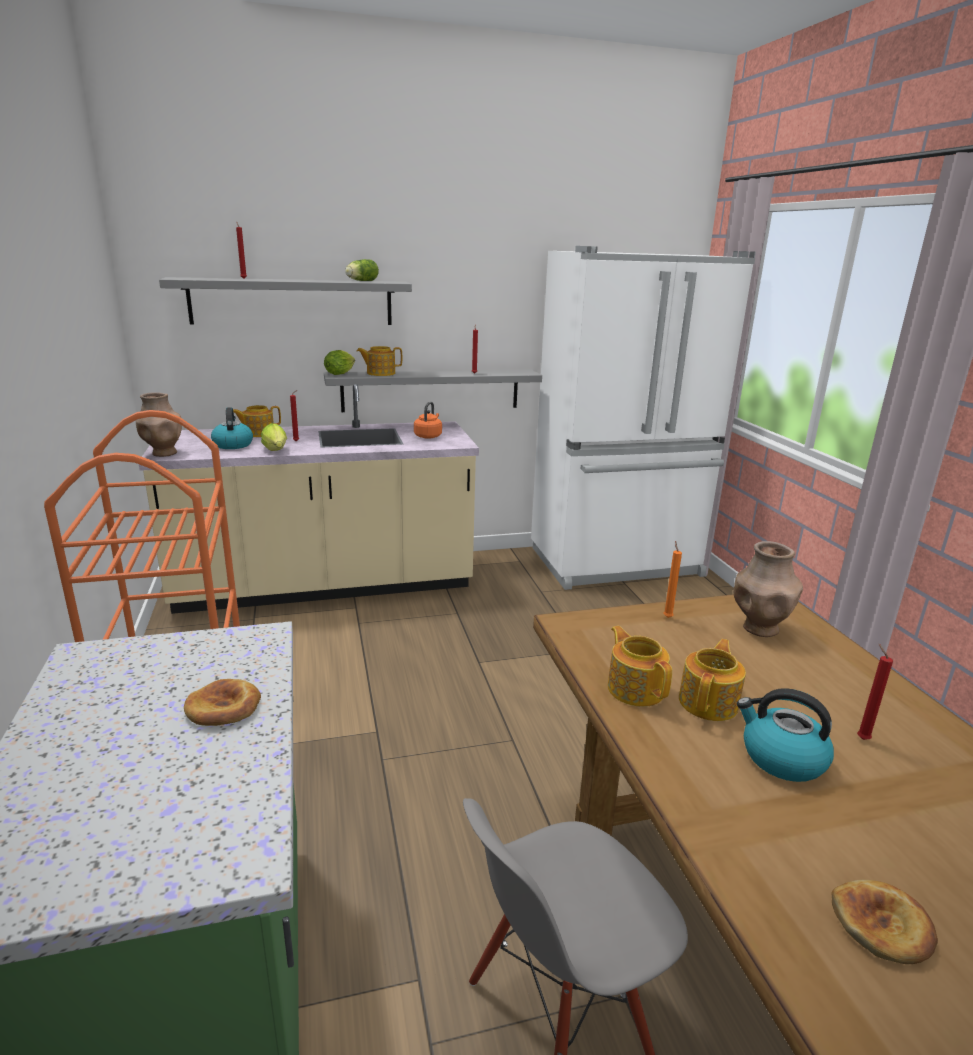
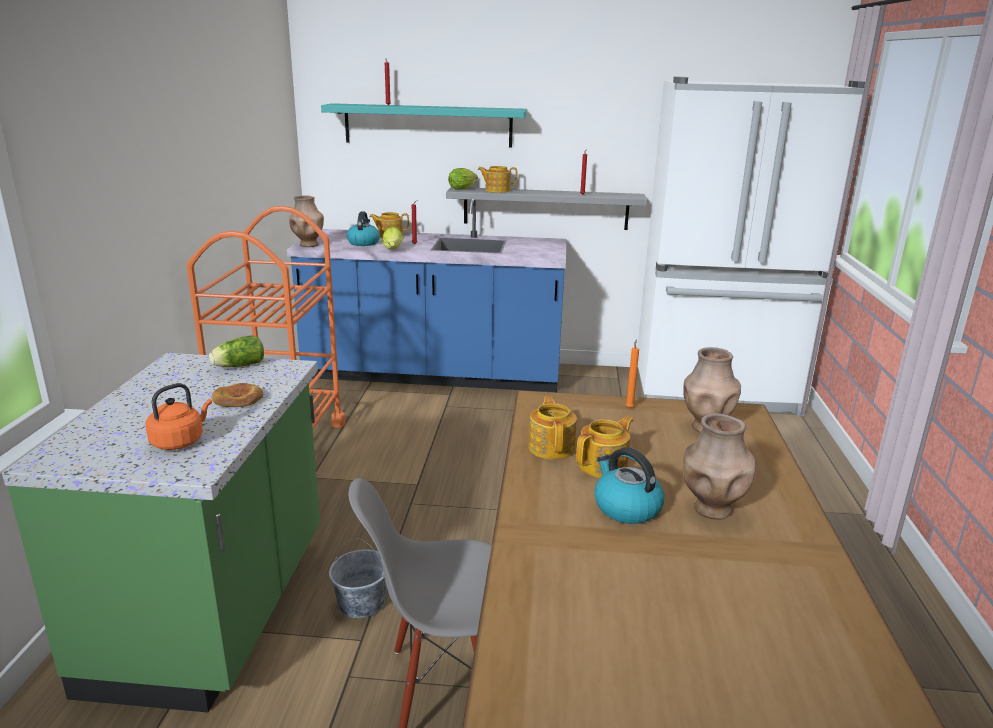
camera: 20 degrees right, 0 degrees up
(292, 302) = (428, 125): grey shelf -> turquoise shelf
(326, 586) = (434, 374): beige counter -> blue counter
(361, 281) = (484, 108): lettuce -> lettuce (237, 366)
(391, 920) = (361, 602): none -> grey bucket
(428, 436) = (529, 249): orange kettle -> orange kettle (180, 441)
(861, 738) = (711, 509): red candle -> brown vase
(882, 925) = (595, 605): bread -> none

